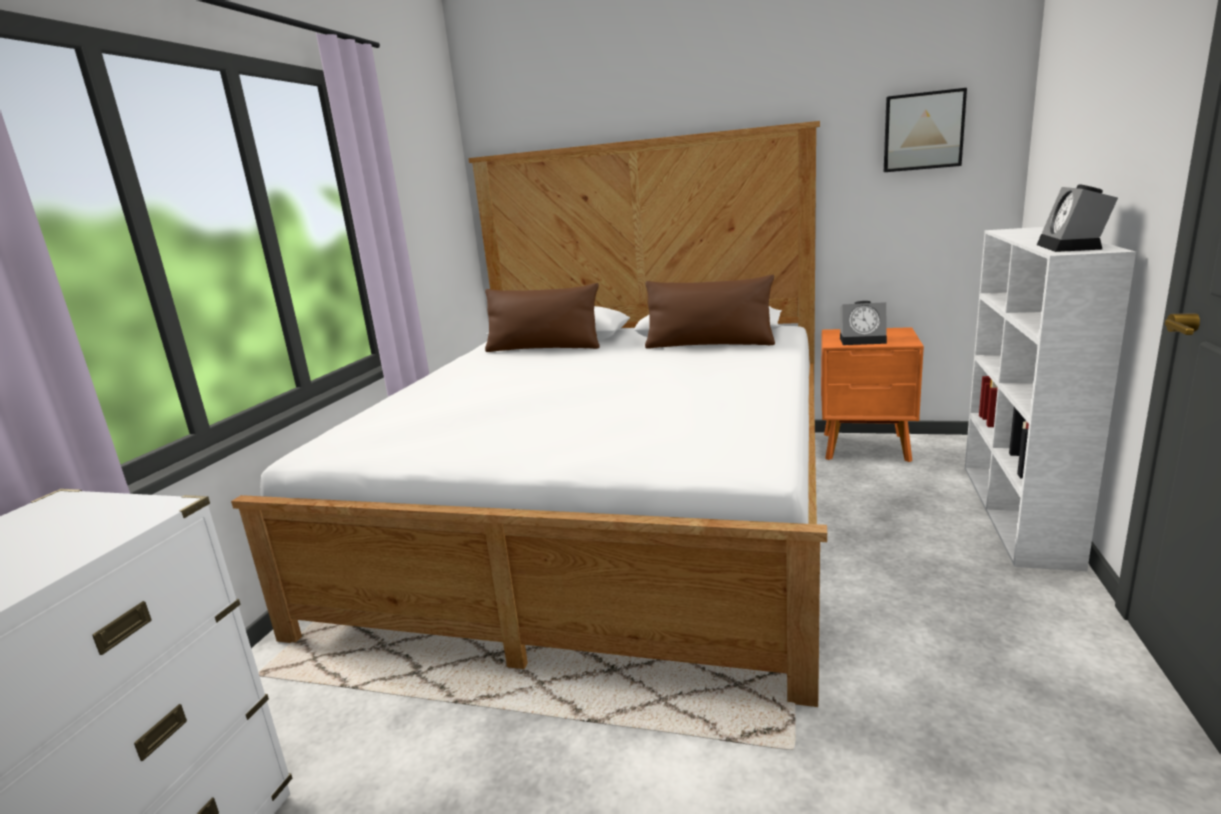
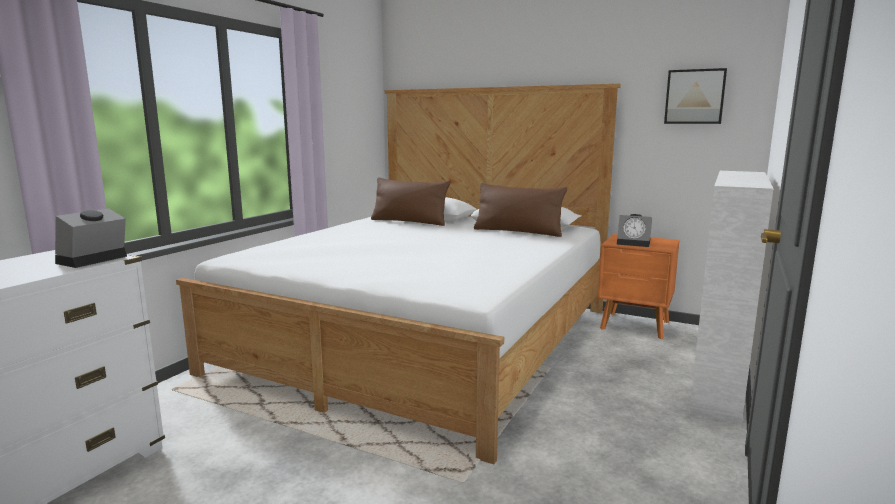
camera: 10 degrees right, 5 degrees down
(1073, 247) = (742, 183): alarm clock -> alarm clock (92, 260)

